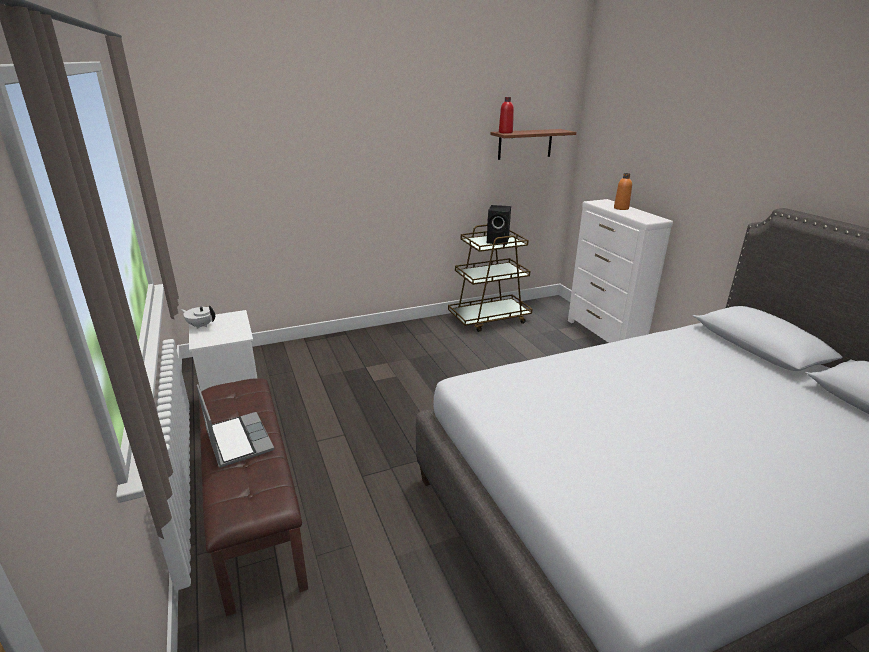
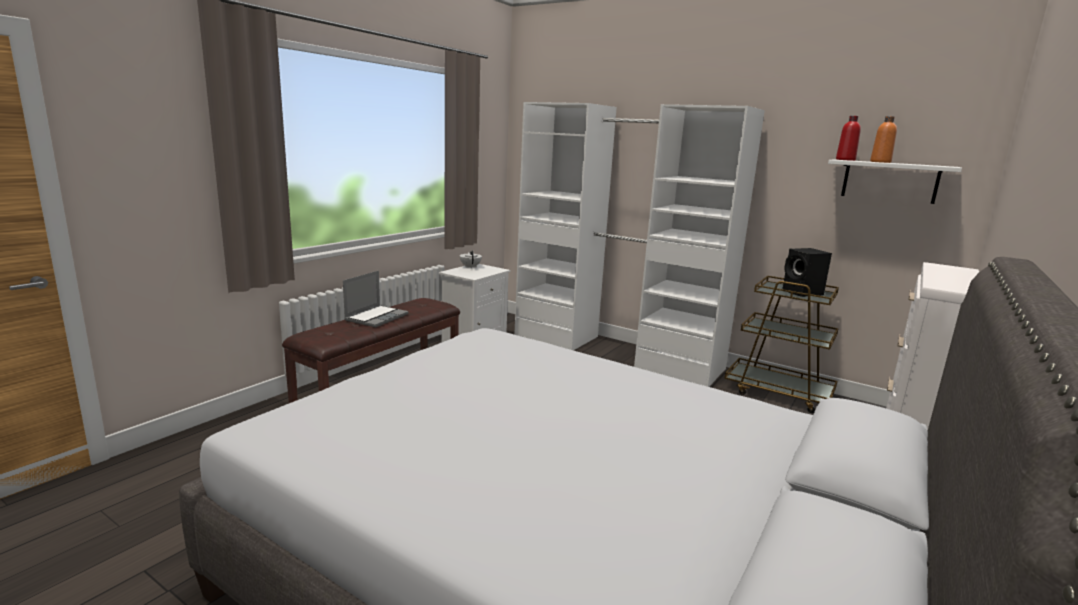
camera: 55 degrees right, 10 degrees down
(356, 344) = (615, 351): none -> white wardrobe
(525, 144) = (889, 181): brown shelf -> white shelf
(621, 208) = (954, 275): orange bottle -> orange bottle (880, 162)

